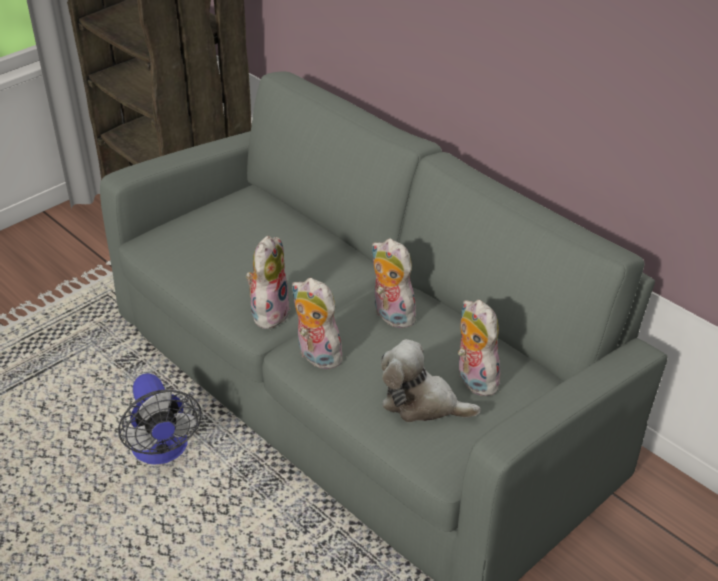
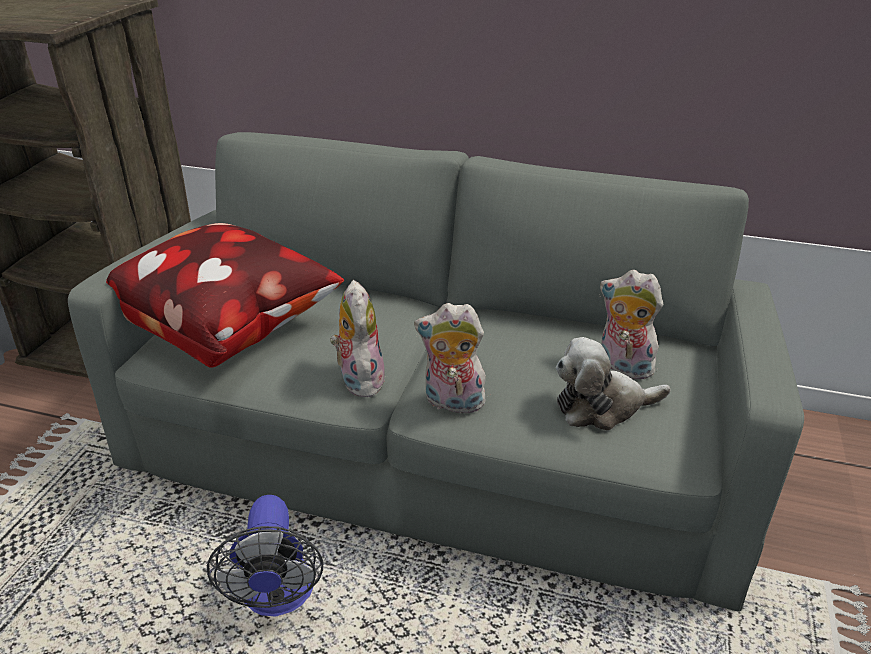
camera: 30 degrees left, 5 degrees down
(162, 452) = (278, 598): fan -> fan turned 45 degrees clockwise
(211, 237) = (230, 328): none -> pillow
(390, 315) = (487, 339): plush toy -> none

